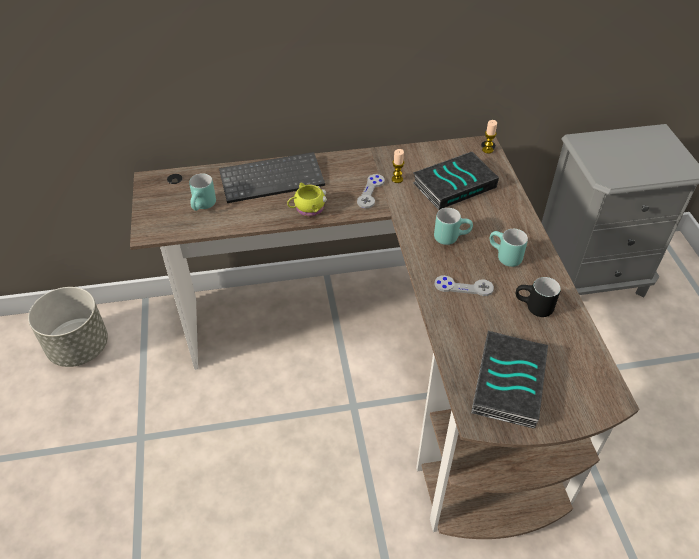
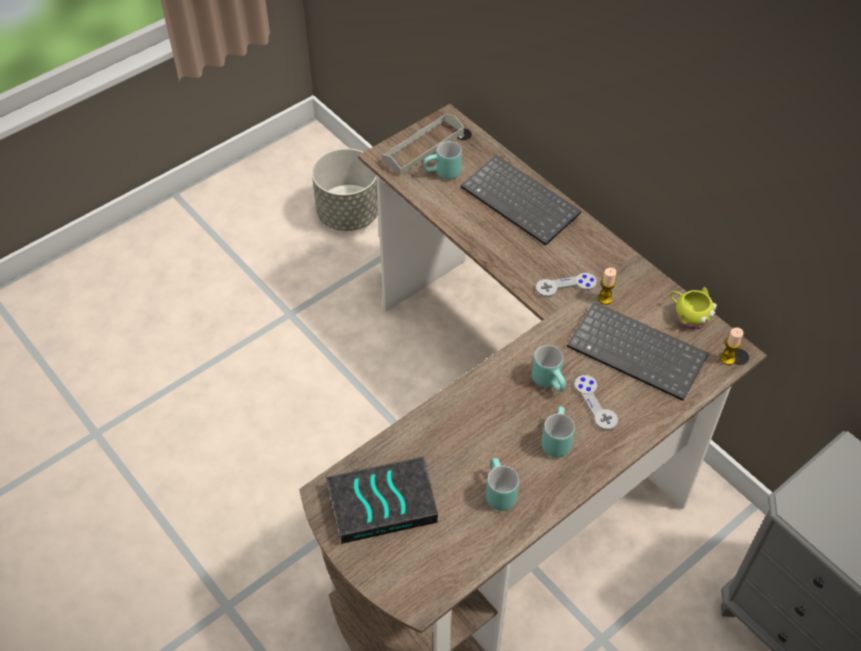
camera: 60 degrees right, 5 degrees up
(164, 205) = (423, 147): none -> grey tray
(307, 209) = (499, 248): yellow mug -> yellow mug (689, 315)
(454, 184) = (639, 351): book -> keyboard
(463, 287) = (485, 420): grey game controller -> grey game controller (595, 403)
(533, 308) = (497, 492): black mug -> turquoise mug

